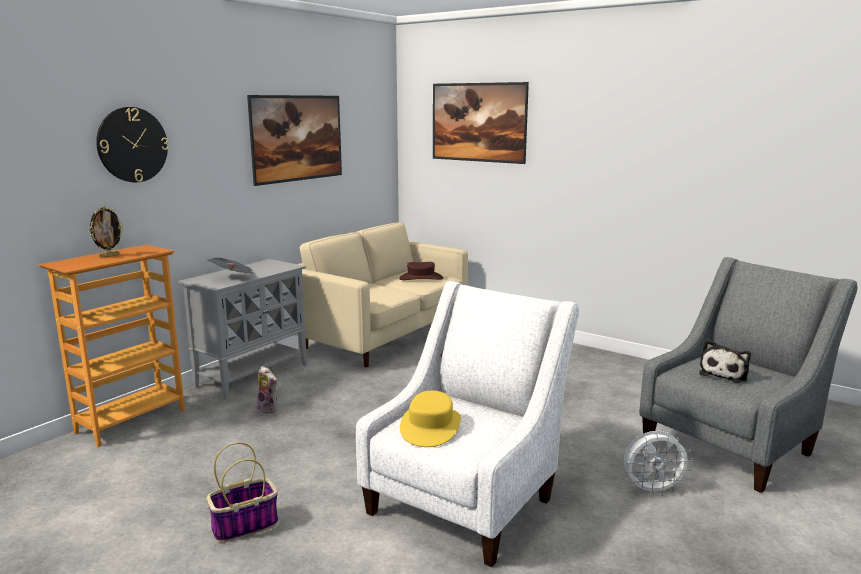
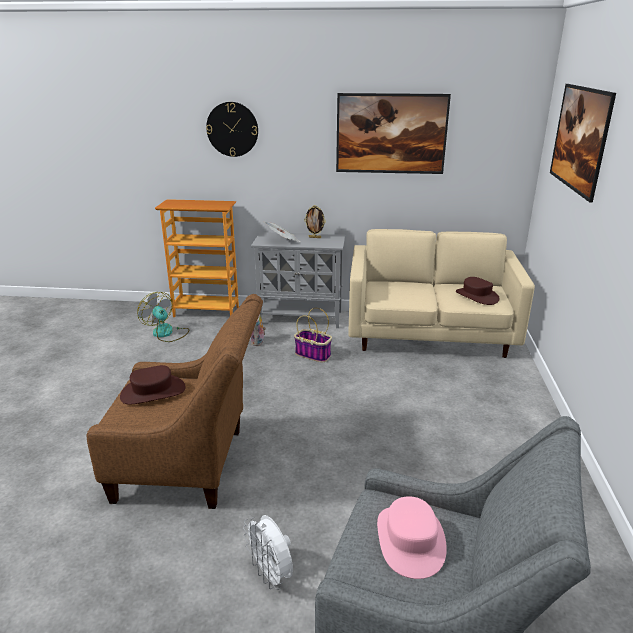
camera: 60 degrees right, 10 degrees up
(109, 256) = (198, 203): picture frame -> picture frame (315, 237)
(140, 460) = (166, 333): none -> fan
(245, 525) = (117, 392): basket -> basket (313, 354)
(431, 427) = (153, 392): yellow hat -> brown hat
(467, 499) = (191, 465): white armchair -> brown armchair
(724, 374) = (410, 540): plush toy -> pink hat

